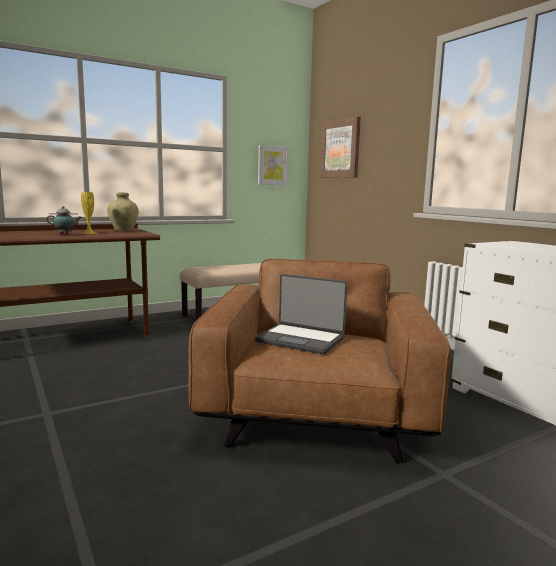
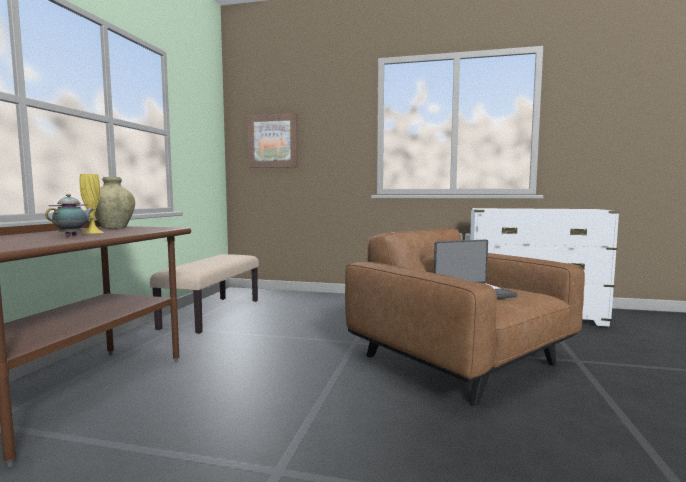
camera: 45 degrees left, 5 degrees down
(272, 165) = (203, 154): picture -> none

